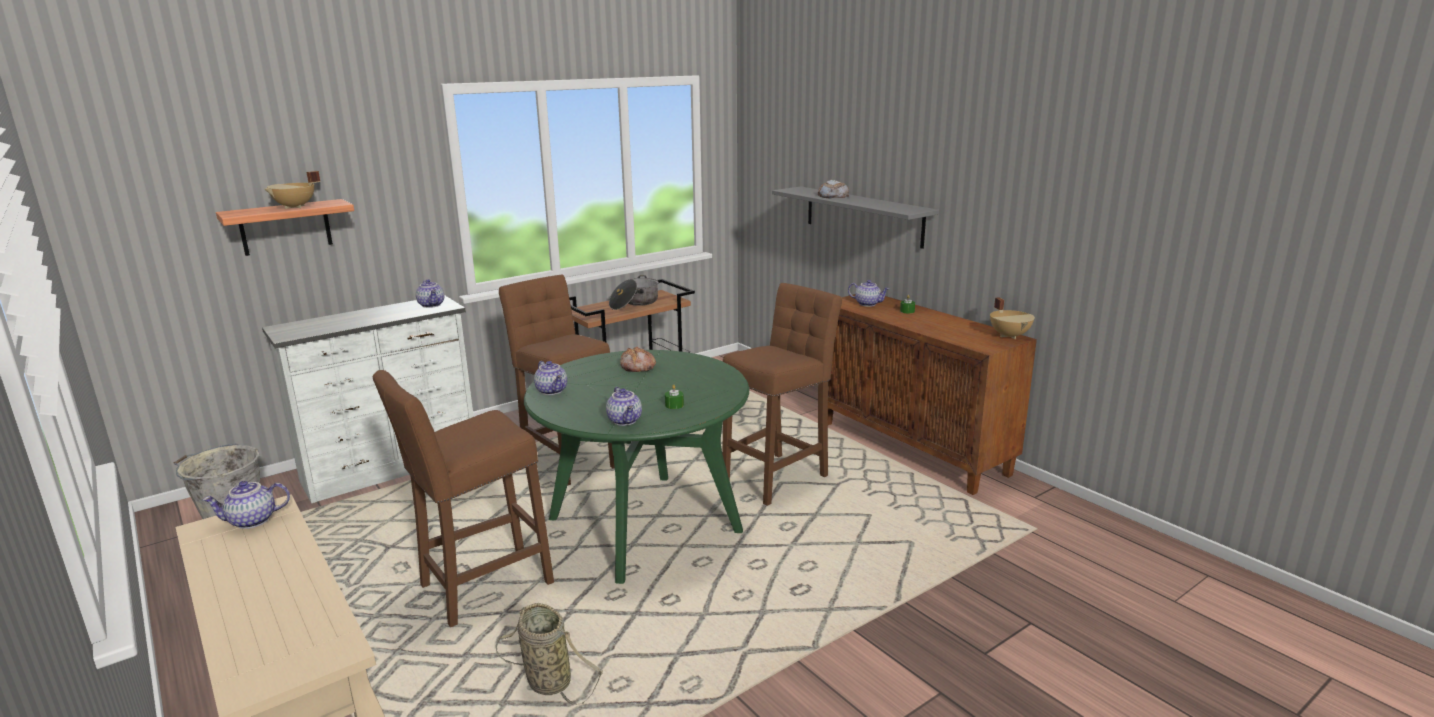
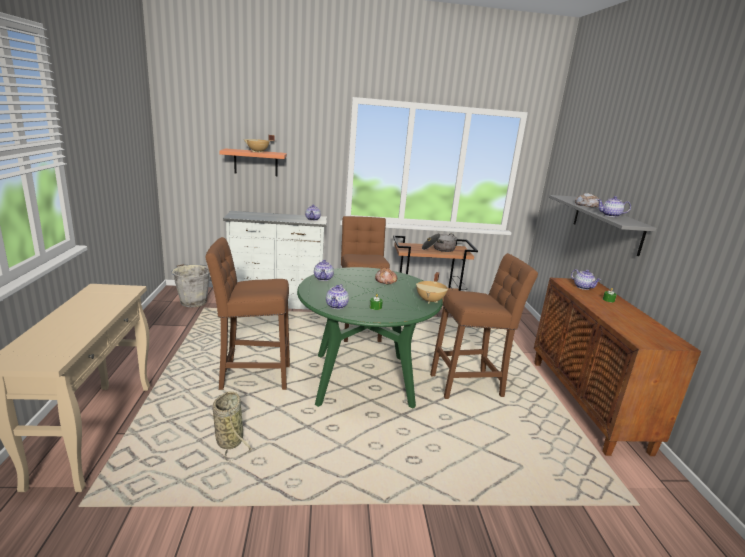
camera: 30 degrees right, 0 degrees up
(251, 521) = (115, 291): teapot -> teapot (610, 215)
(1010, 336) = (677, 341): beige cooking pot -> beige cooking pot (430, 301)

